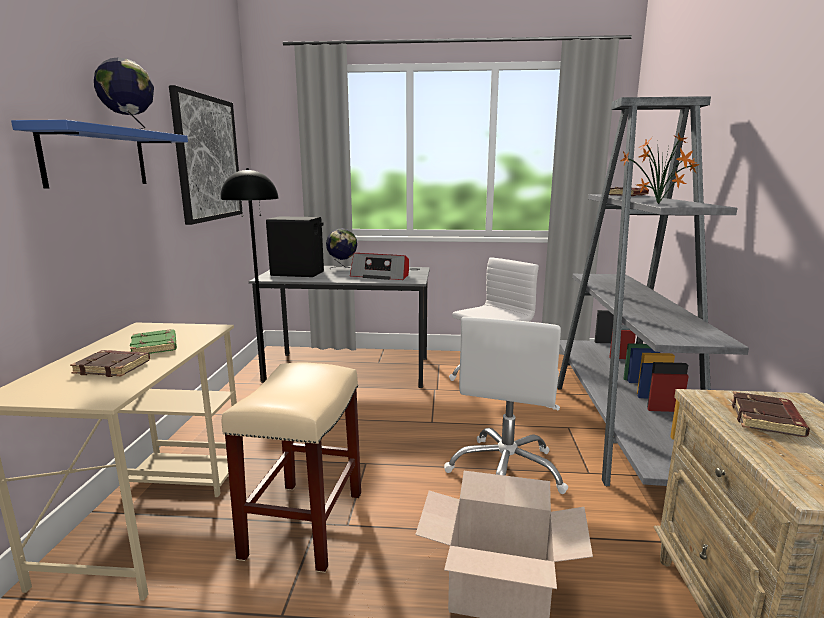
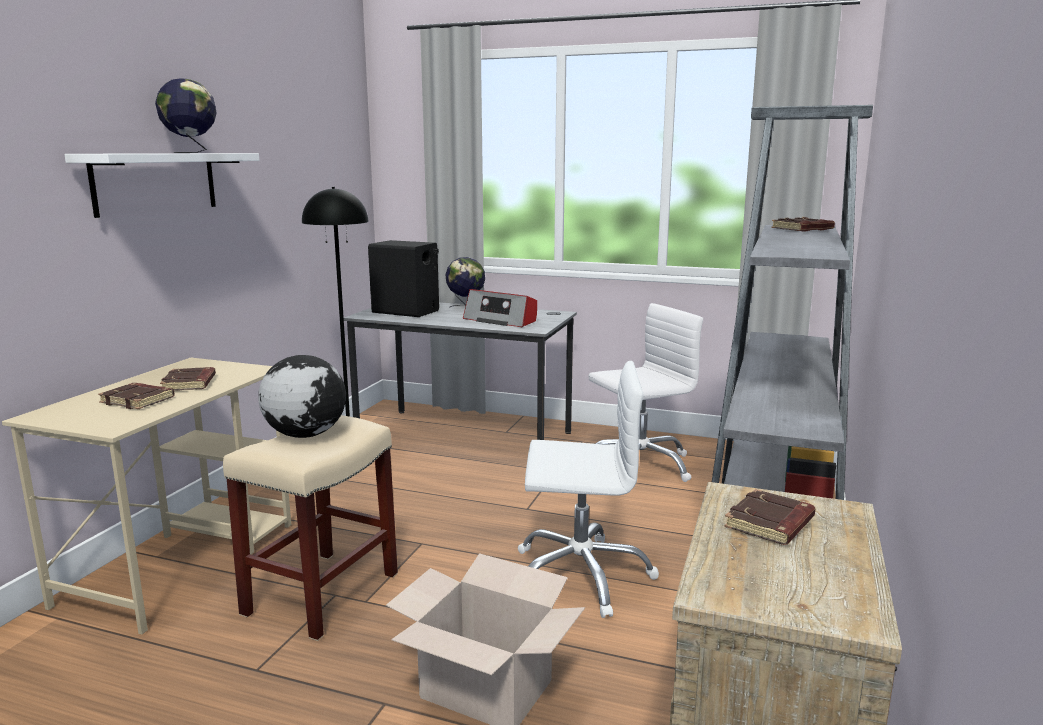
camera: 15 degrees right, 0 degrees up
(97, 158) = (156, 182): blue shelf -> white shelf
(155, 347) = (190, 384): green book -> brown book
(208, 158) = (304, 172): picture -> none
(289, 384) = (305, 435): none -> globe
(506, 471) = (580, 574): white office chair -> white office chair turned 120 degrees counterclockwise
(658, 204) = (762, 251): potted plant -> none

